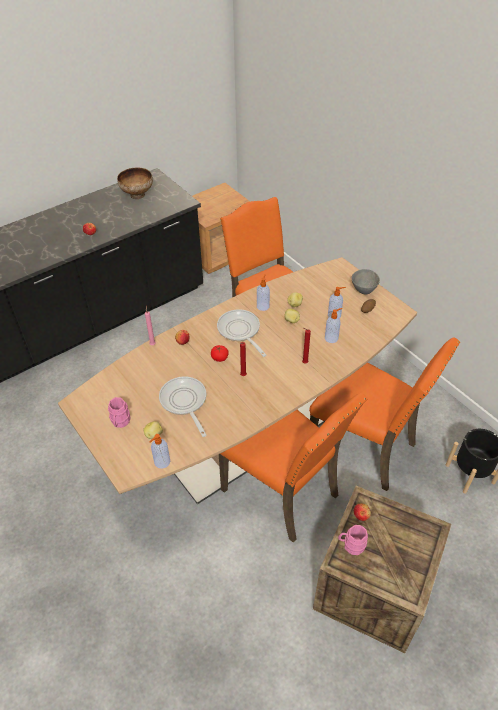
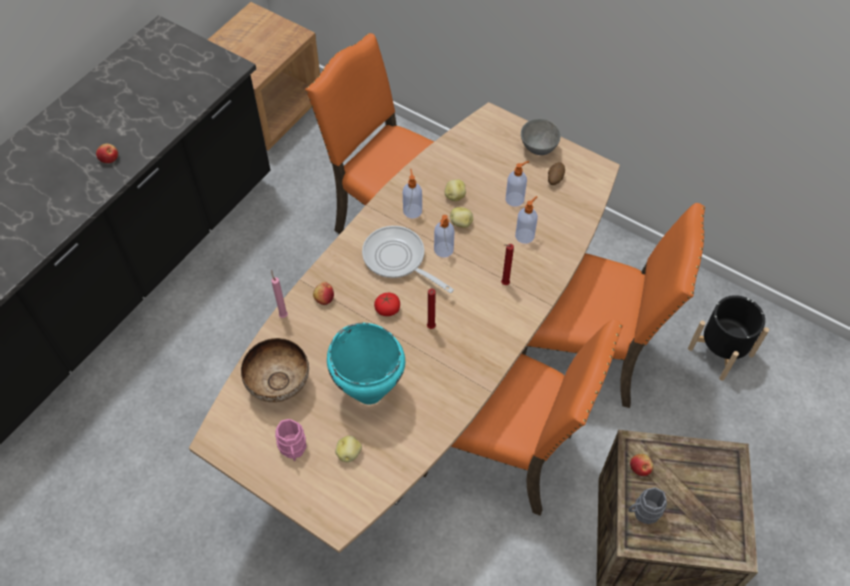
camera: 20 degrees left, 10 degrees up
(137, 194) = (151, 71): bowl -> bowl (280, 384)
(161, 462) = (378, 490): soap dispenser -> soap dispenser (443, 250)
(184, 402) = (369, 392): frying pan -> turquoise cooking pot
(351, 545) = (643, 512): pink mug -> grey mug

